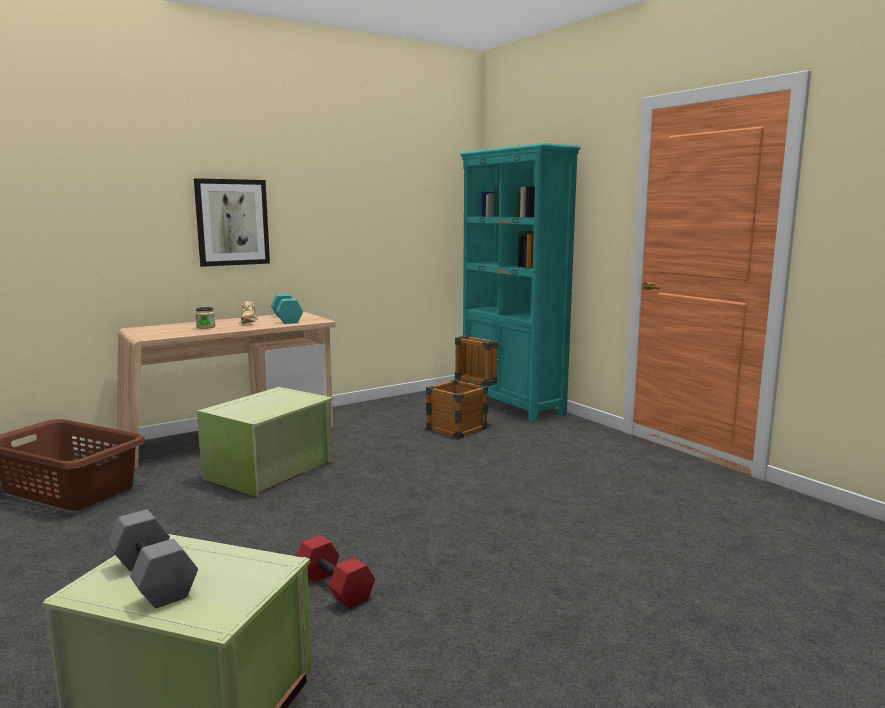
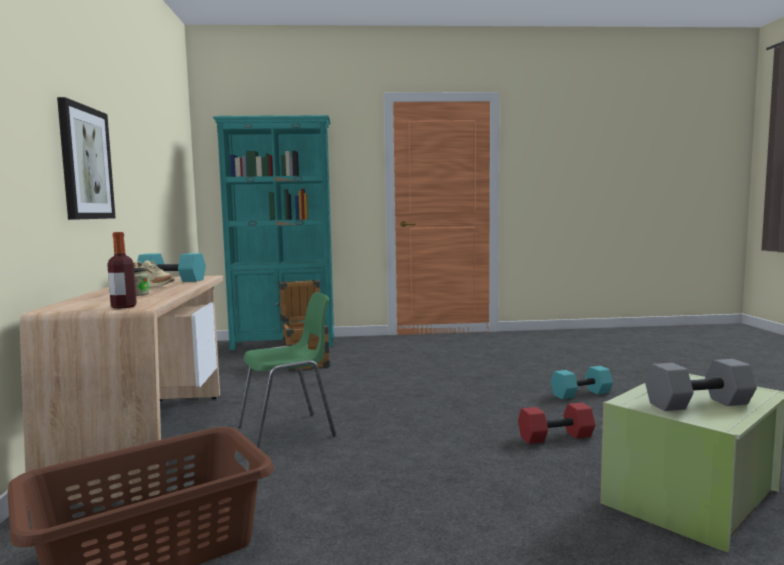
camera: 60 degrees left, 5 degrees down
(146, 335) = (124, 306): none -> bottle
(271, 470) = (289, 432): green storage box -> green chair
(518, 583) = (581, 393): none -> turquoise dumbbell

